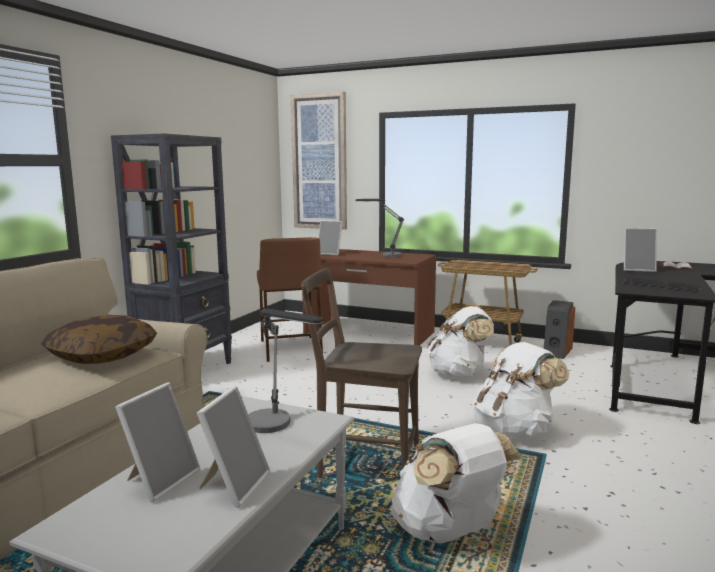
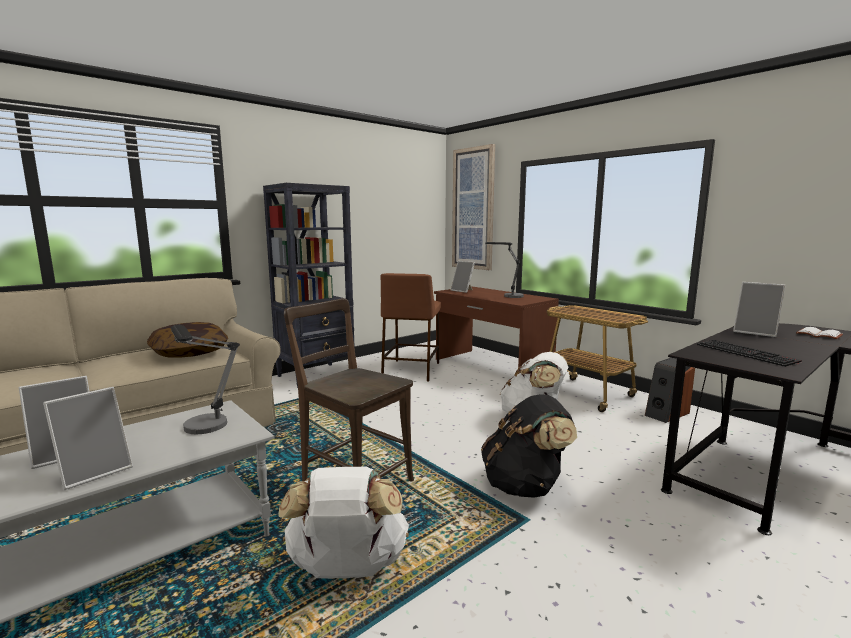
camera: 25 degrees right, 0 degrees up
(514, 430) = (525, 486): white backpack -> black backpack

